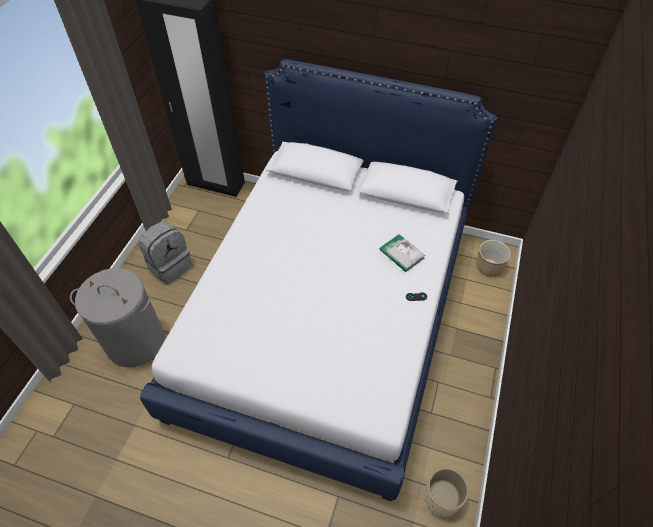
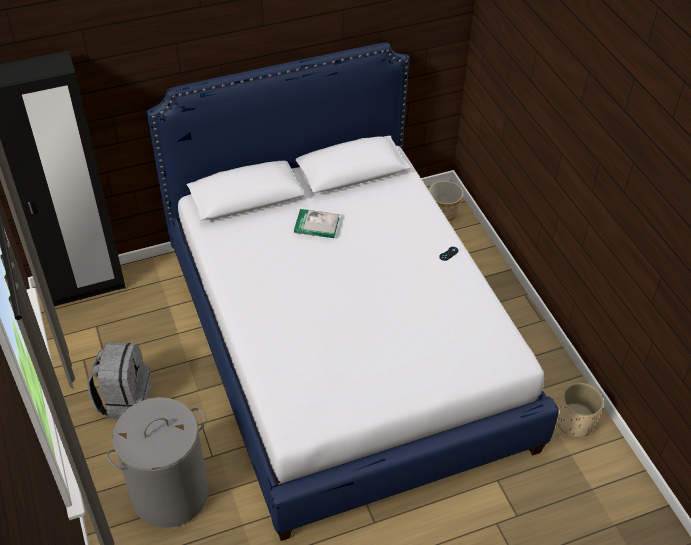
camera: 40 degrees left, 5 degrees down
(401, 254) = (402, 226): book -> book (316, 225)

